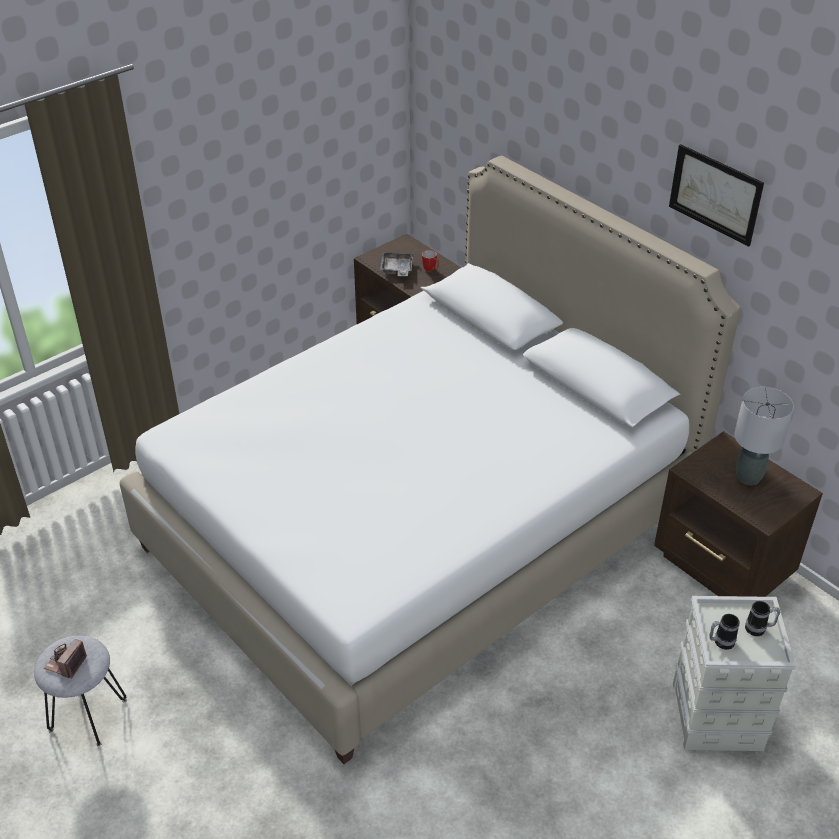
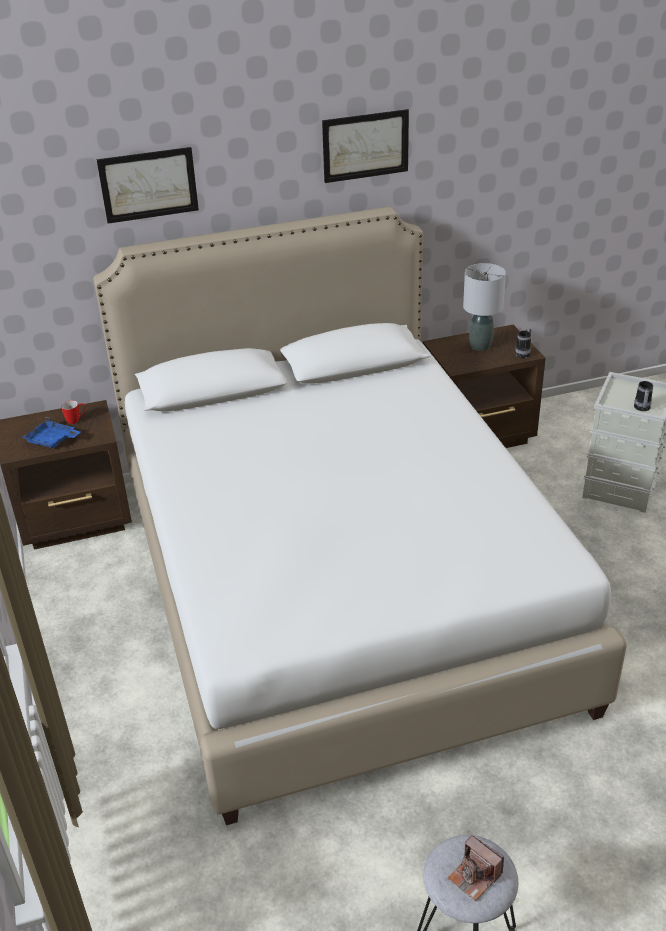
camera: 65 degrees left, 5 degrees down
(397, 269) = (52, 440): grey tray -> blue tray
(536, 116) = (148, 185): none -> picture
(759, 629) = (634, 390): mug -> mug (523, 353)

